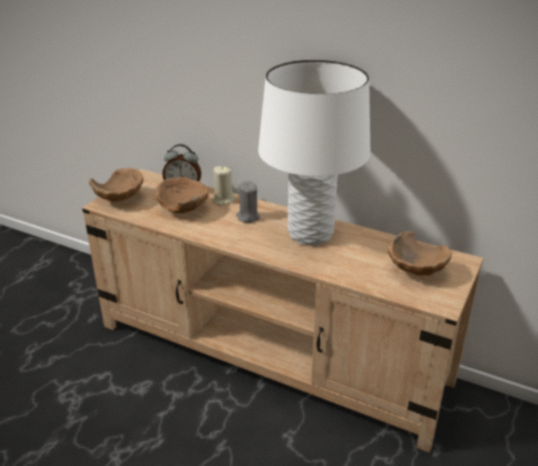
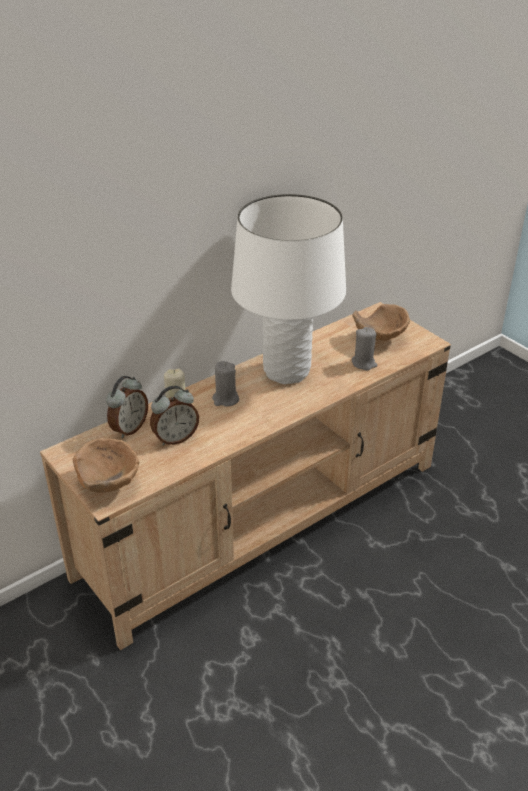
camera: 65 degrees left, 5 degrees up
(184, 210) = (175, 438): brown bowl -> alarm clock
(363, 271) = (364, 363): none -> grey candle

